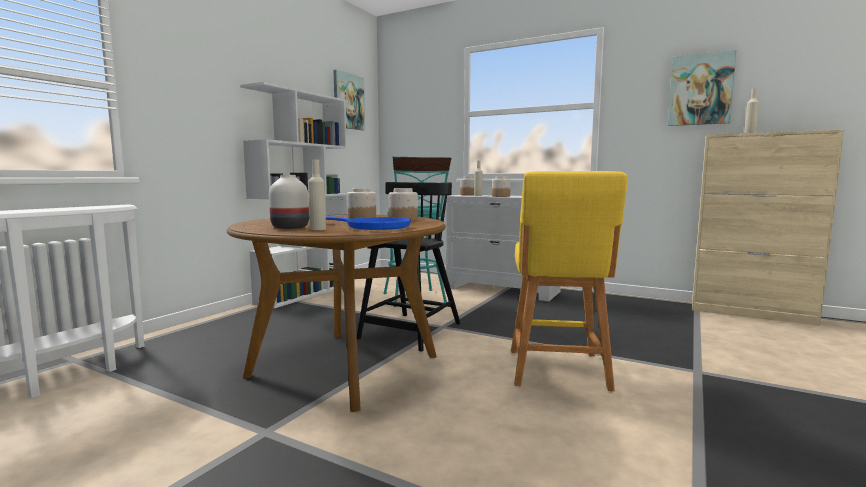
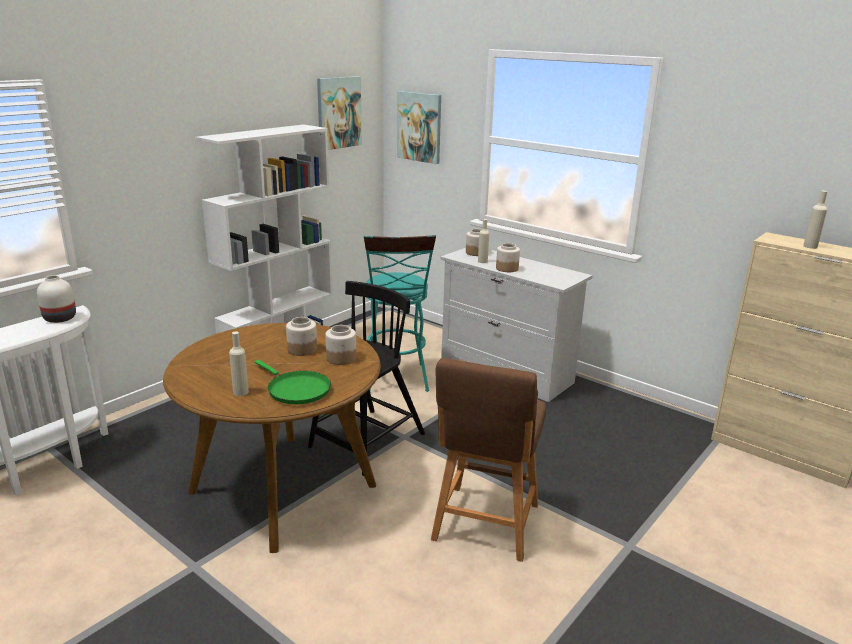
camera: 10 degrees right, 15 degrees up
(289, 227) = (218, 381): white vase -> white vase (60, 318)
(374, 227) = (296, 390): blue frying pan -> green frying pan
(558, 371) = (484, 526): yellow stool -> brown stool
(700, 89) = (770, 168): picture -> picture (419, 127)

